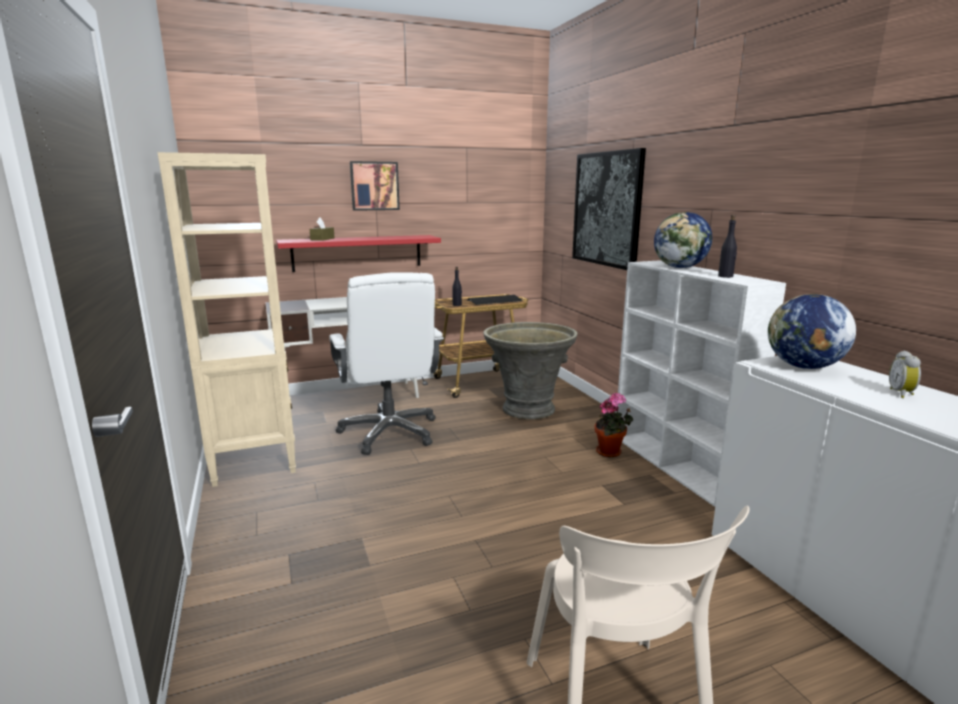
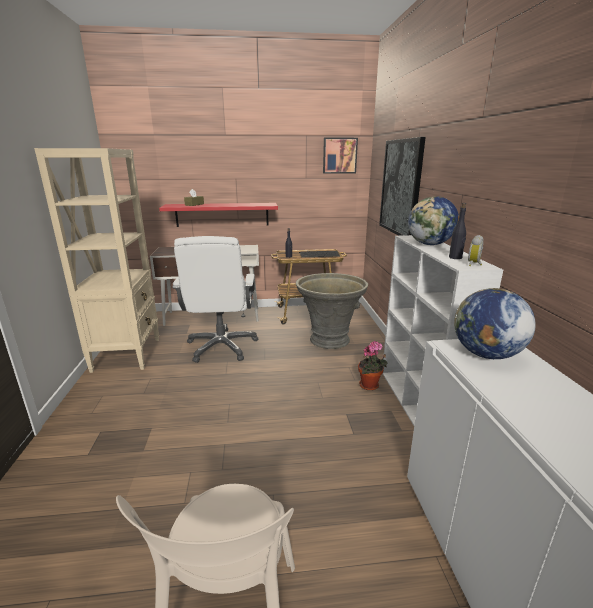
camera: 15 degrees right, 5 degrees up
(374, 186) = (234, 166): picture -> picture (339, 155)
(902, 394) = (557, 403): alarm clock -> alarm clock (474, 264)

